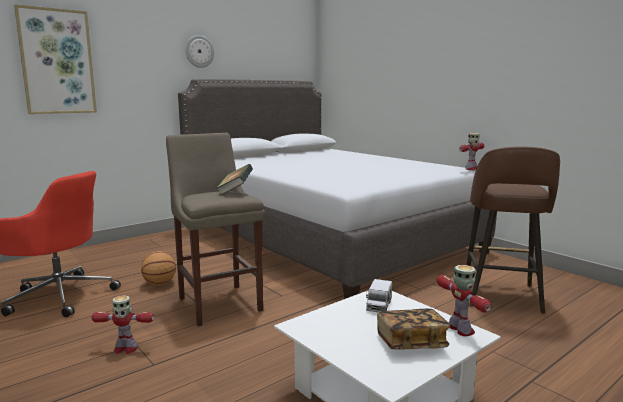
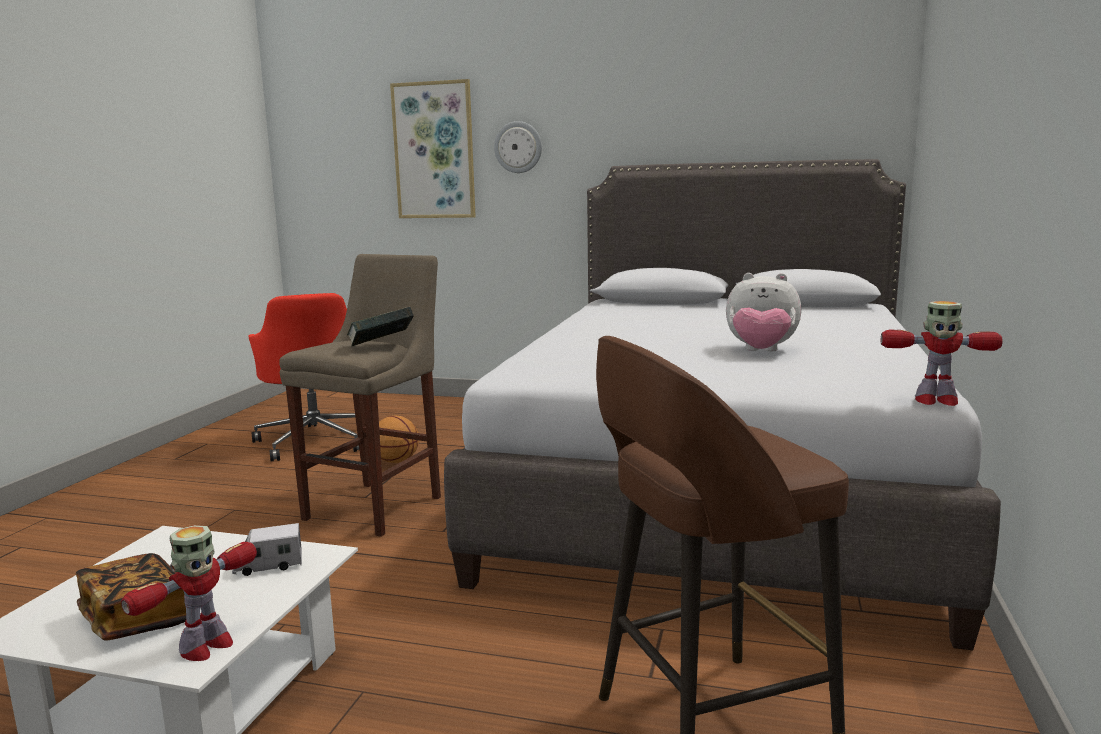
camera: 55 degrees right, 0 degrees up
(125, 349) = (220, 509): toy robot -> none
(199, 51) = (635, 118): wall clock -> wall clock (518, 147)
(374, 166) = (761, 352): none -> plush toy

